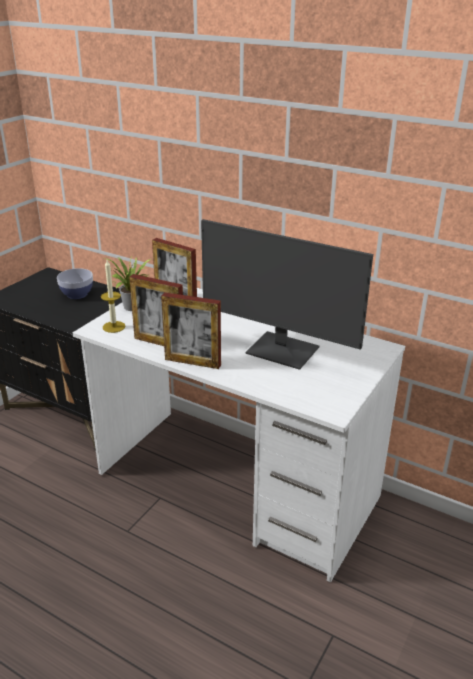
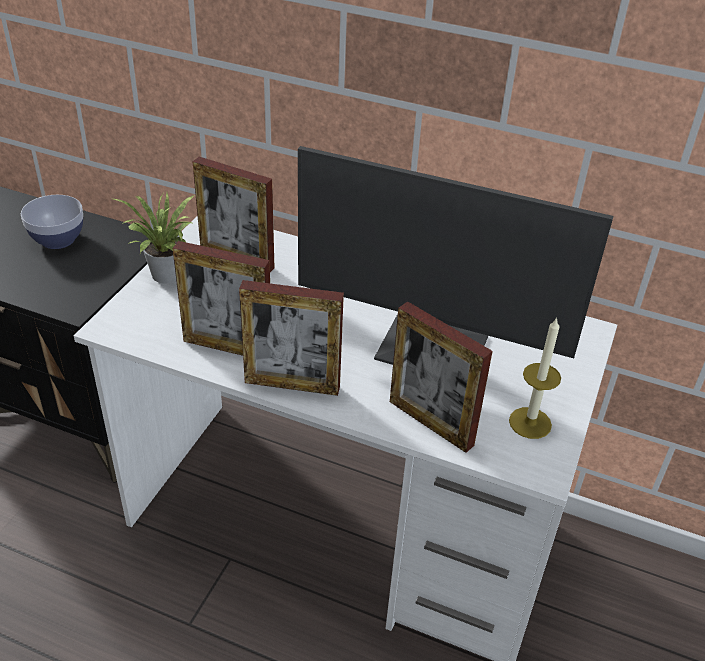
camera: 10 degrees left, 10 degrees up
(114, 327) = (143, 319): candle -> candle (530, 423)
(271, 385) = (430, 423): none -> picture frame

